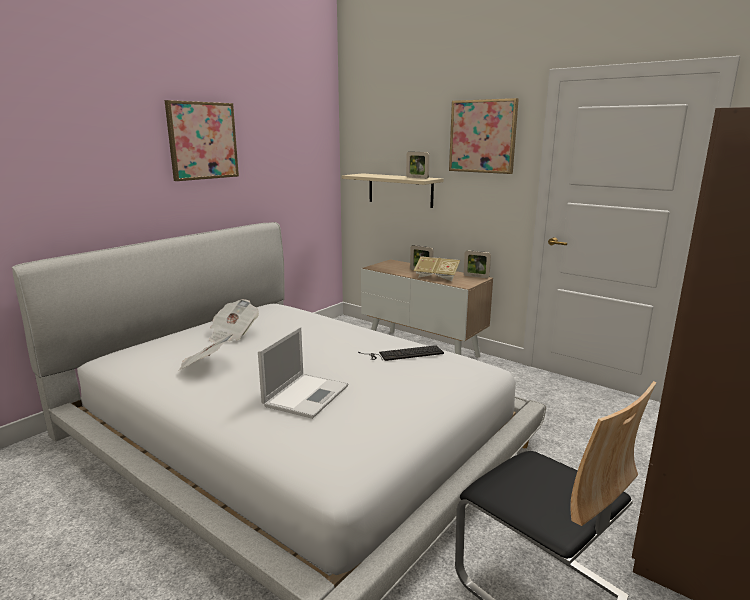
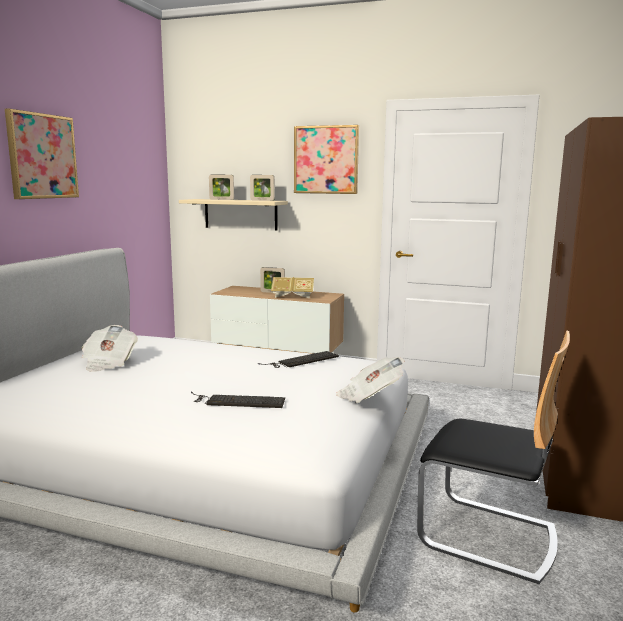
camera: 20 degrees left, 5 degrees down
(206, 366) = (104, 391): newspaper -> newspaper (369, 396)
(307, 395) = (237, 401): laptop -> keyboard
(476, 276) = (328, 293): picture frame -> picture frame (221, 199)

